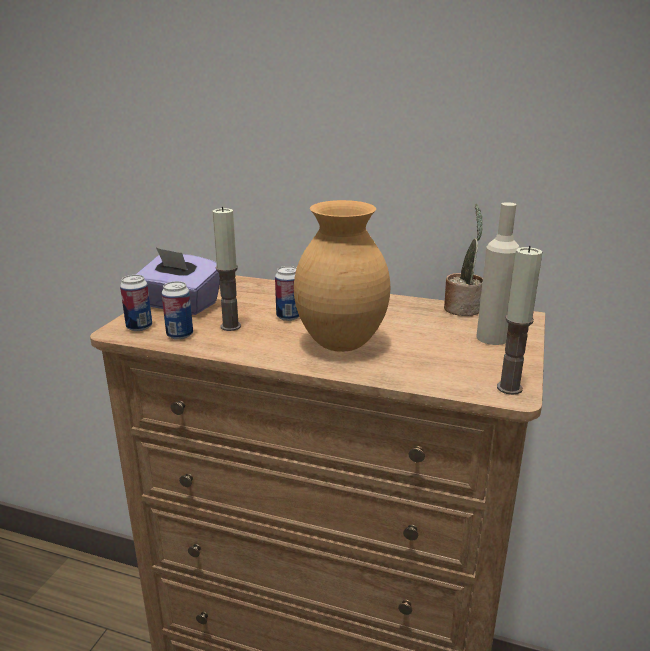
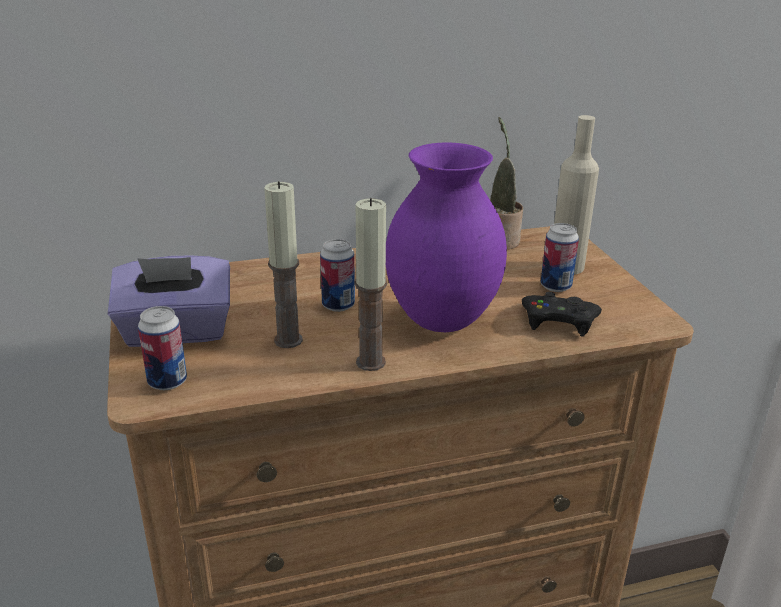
camera: 35 degrees left, 5 degrees up
(180, 335) = (241, 374): can -> can (555, 286)
(342, 344) = (444, 321): brown vase -> purple vase
(427, 369) = (559, 321): none -> black game controller
(509, 388) = (648, 316): candle -> candle (370, 362)

